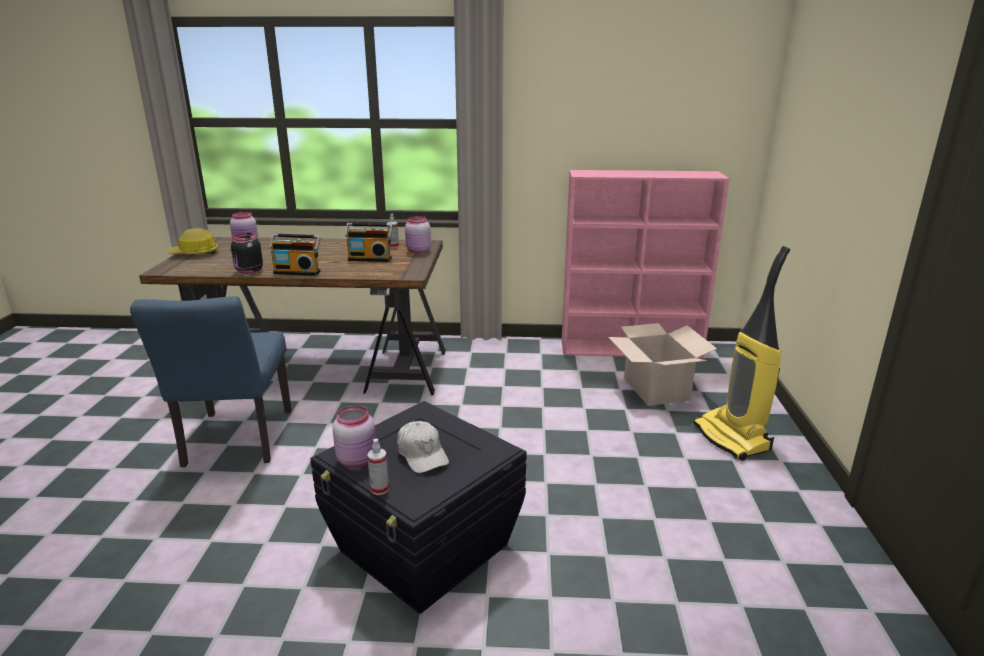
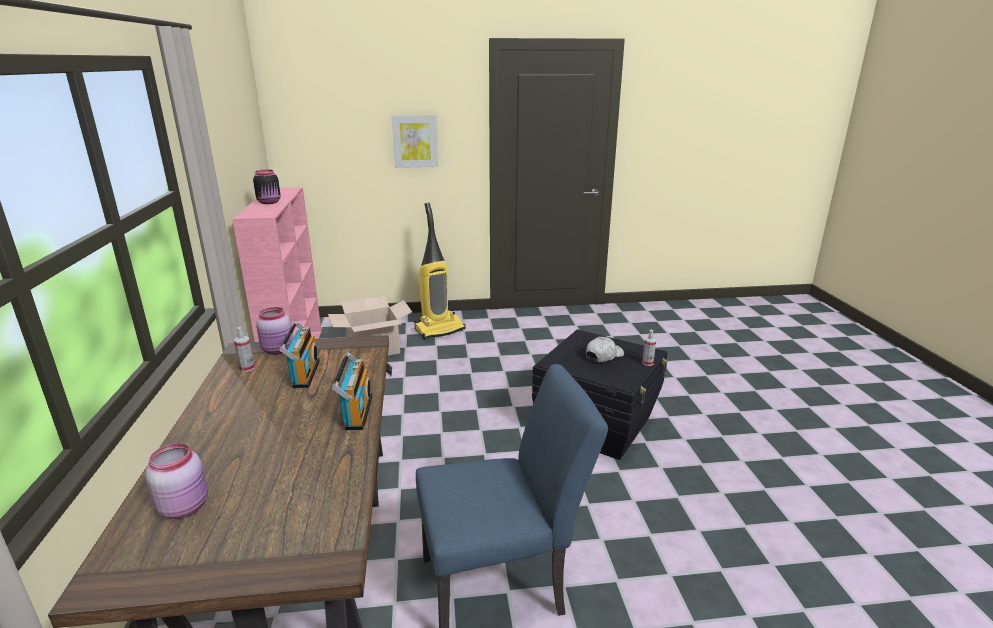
camera: 100 degrees left, 0 degrees up
(195, 253) = (219, 562): hard hat -> none
(249, 271) = (350, 454): black jar -> black jar (269, 202)
(358, 459) = (624, 375): pink jar -> none
(857, 152) = (415, 141): none -> picture

